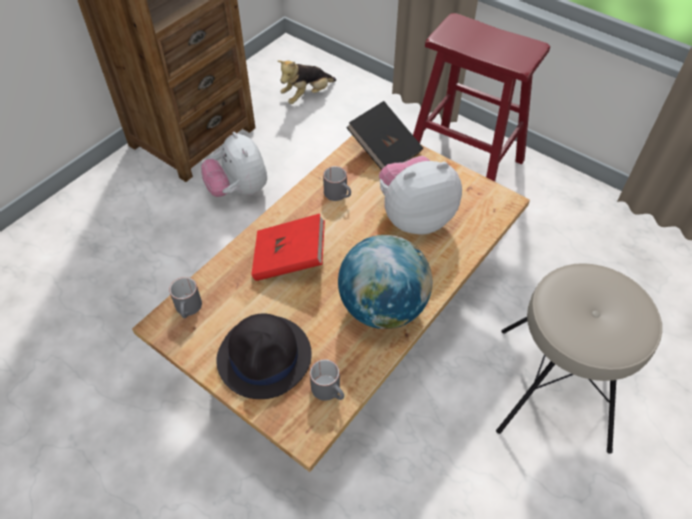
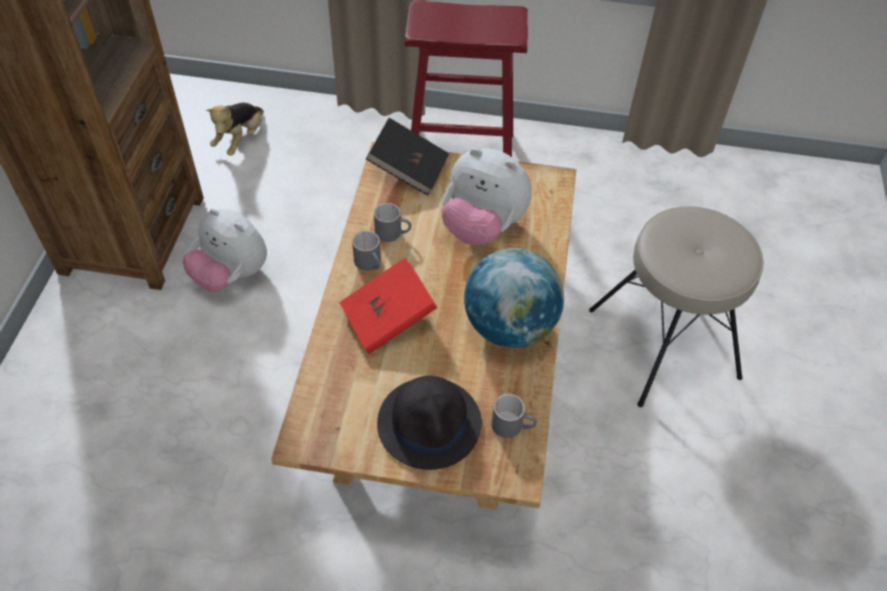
camera: 30 degrees left, 0 degrees up
(189, 309) = (319, 412): grey mug -> grey mug (371, 264)
(414, 217) = (482, 227): plush toy -> plush toy turned 105 degrees counterclockwise

